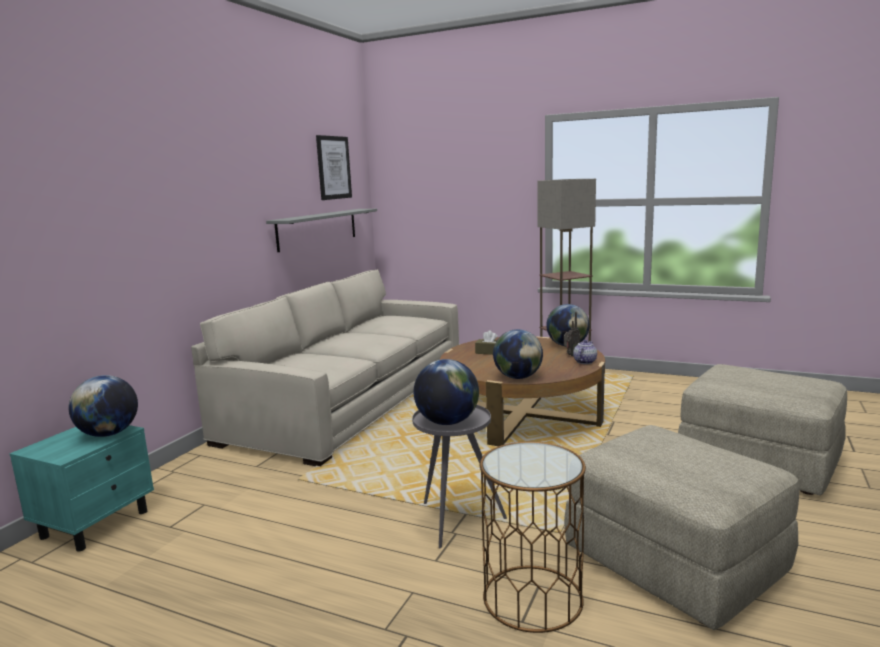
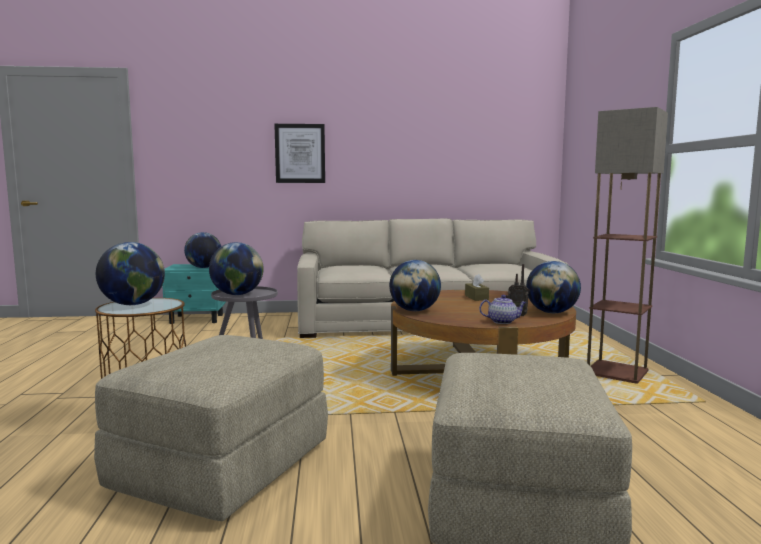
camera: 60 degrees right, 5 degrees down
(318, 229) = (466, 173): grey shelf -> none
(333, 167) = (500, 119): picture -> picture (300, 153)
(524, 467) = (133, 304): none -> globe

